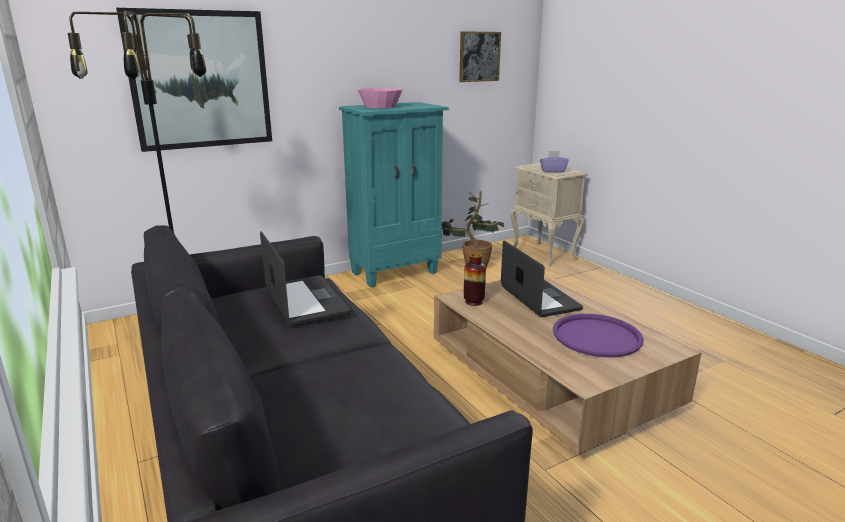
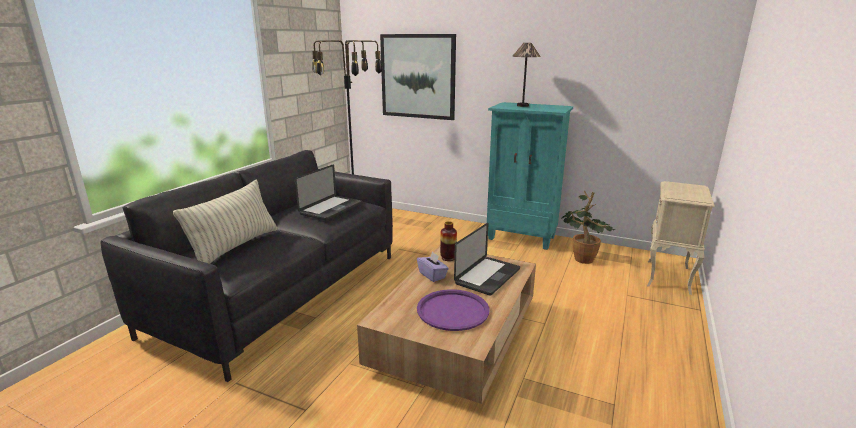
camera: 55 degrees right, 0 degrees up
(346, 407) = (236, 247): none -> pillow
(380, 106) = (522, 105): pink bowl -> table lamp
(479, 56) = (649, 70): picture -> none
(552, 171) = (678, 193): purple tissue box -> purple tissue box (432, 275)

